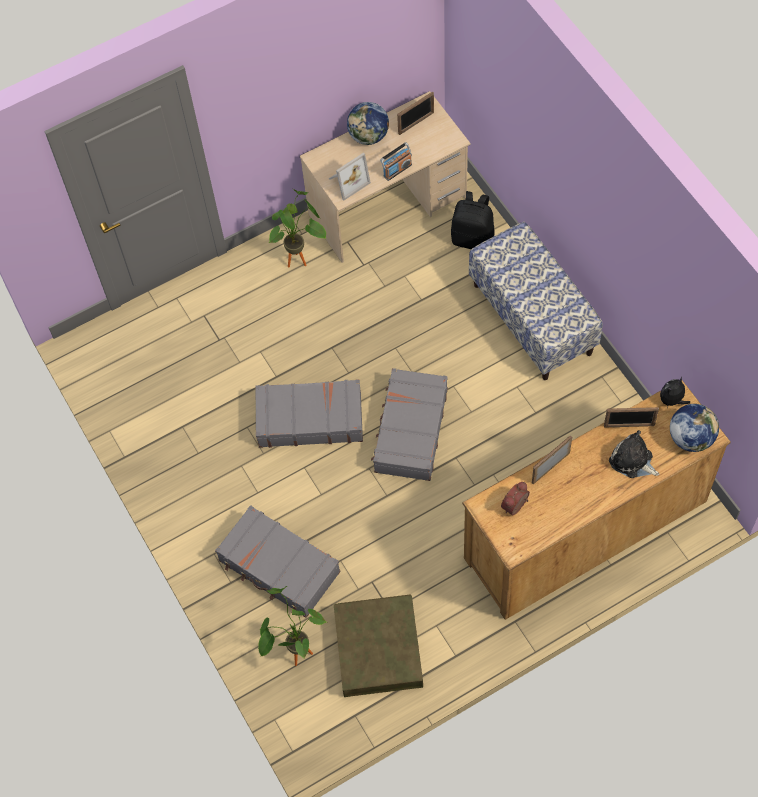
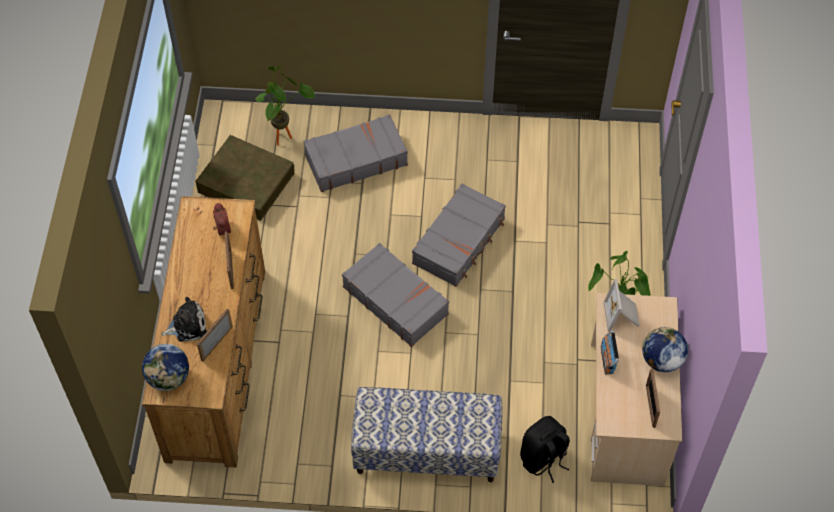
camera: 120 degrees right, 5 degrees down
(672, 400) = (210, 388): plush toy -> none

